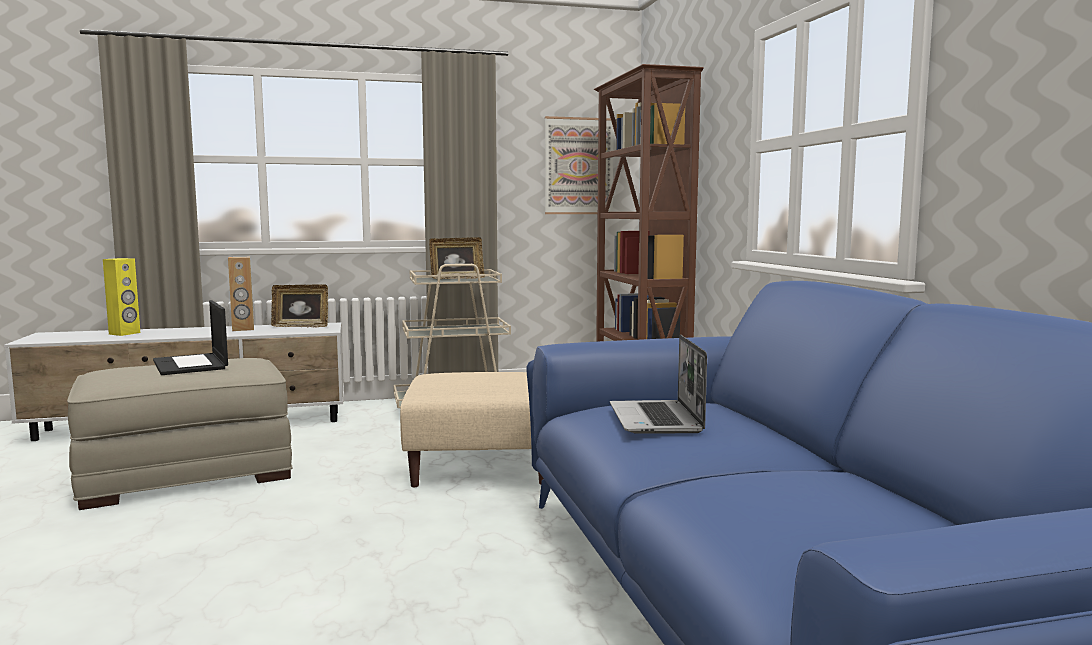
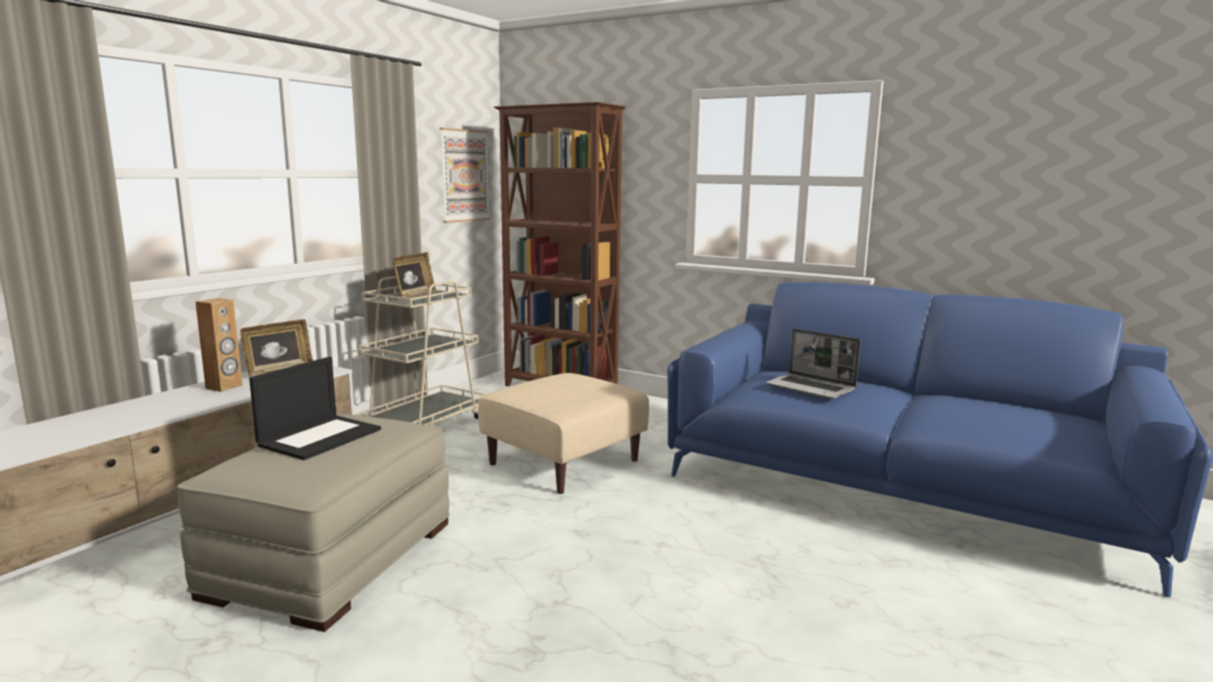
camera: 45 degrees left, 5 degrees up
(125, 333) = (79, 424): yellow speaker -> none
(191, 365) = (320, 437): laptop -> laptop turned 75 degrees counterclockwise

